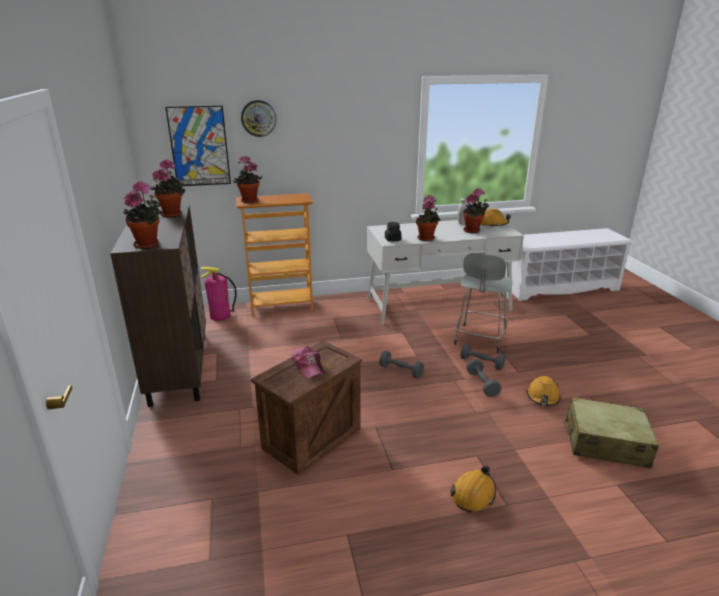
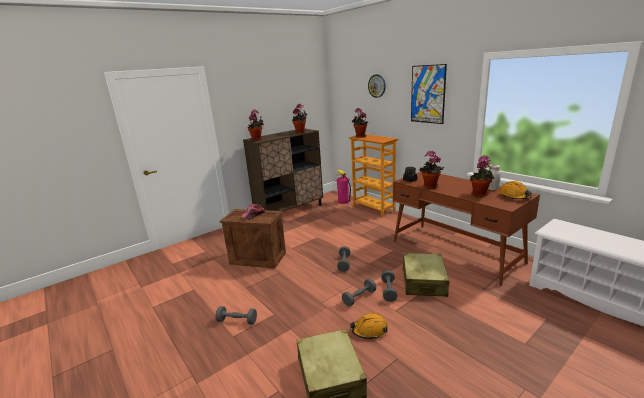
camera: 65 degrees right, 5 degrees down
(199, 146) = (351, 101): picture -> picture (427, 94)
(438, 305) = (455, 251): white desk -> brown desk
(473, 494) = (237, 321): orange hard hat -> grey dumbbell
(479, 339) = (424, 282): grey stool -> beige suitcase

